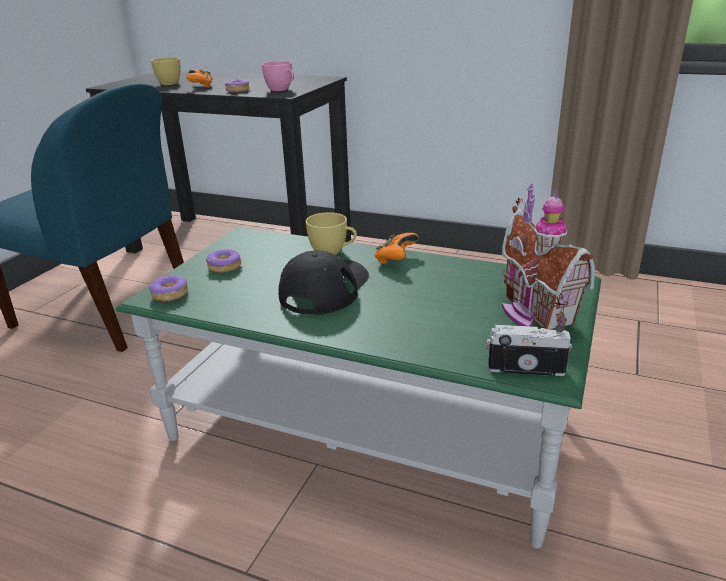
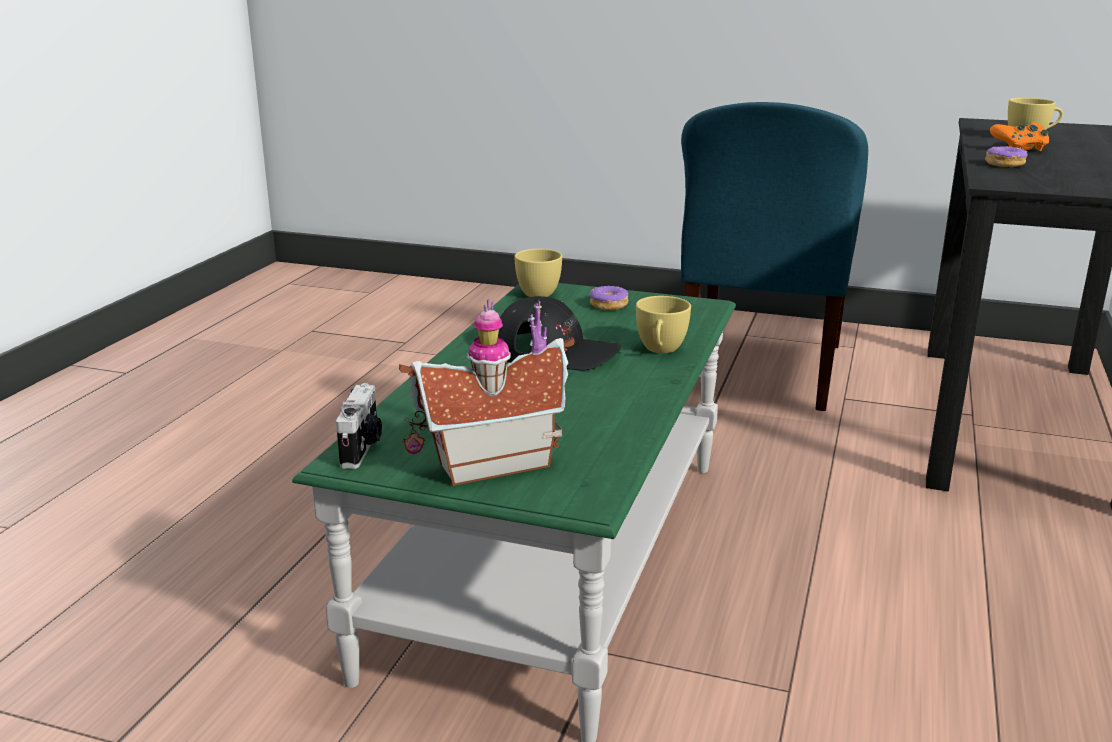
camera: 85 degrees right, 5 degrees down
(169, 294) = (541, 292): donut -> yellow cup
(281, 90) = (1033, 180): pink cup -> none
(395, 259) = (644, 384): orange game controller -> none

